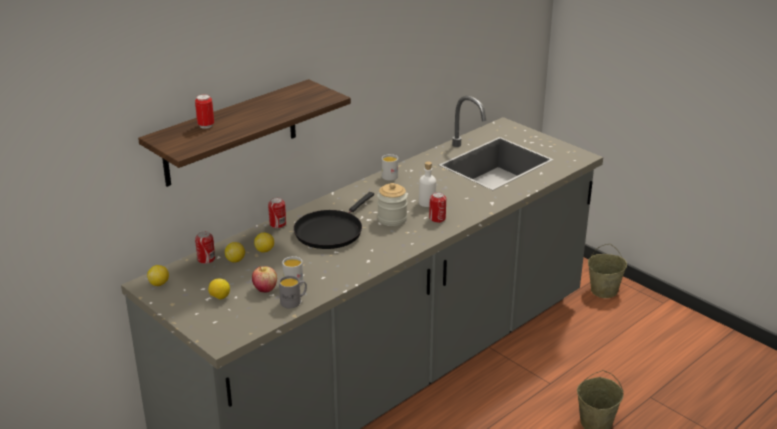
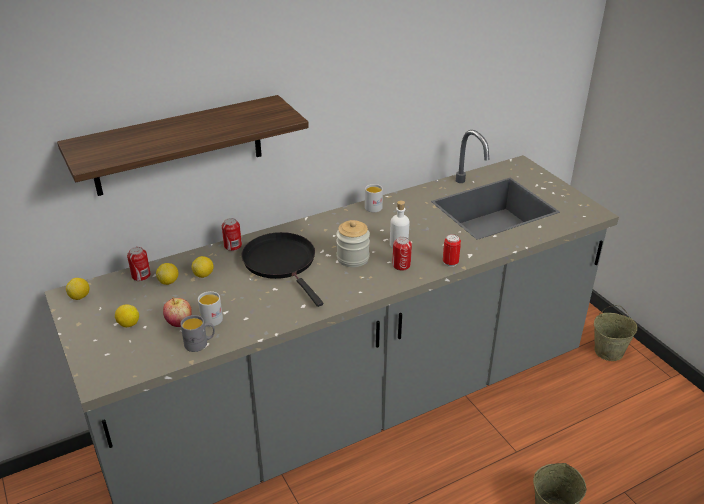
camera: 15 degrees right, 5 degrees up
(206, 125) = (134, 136): can -> can (450, 263)
(330, 231) = (282, 263): black frying pan -> black frying pan turned 105 degrees clockwise

